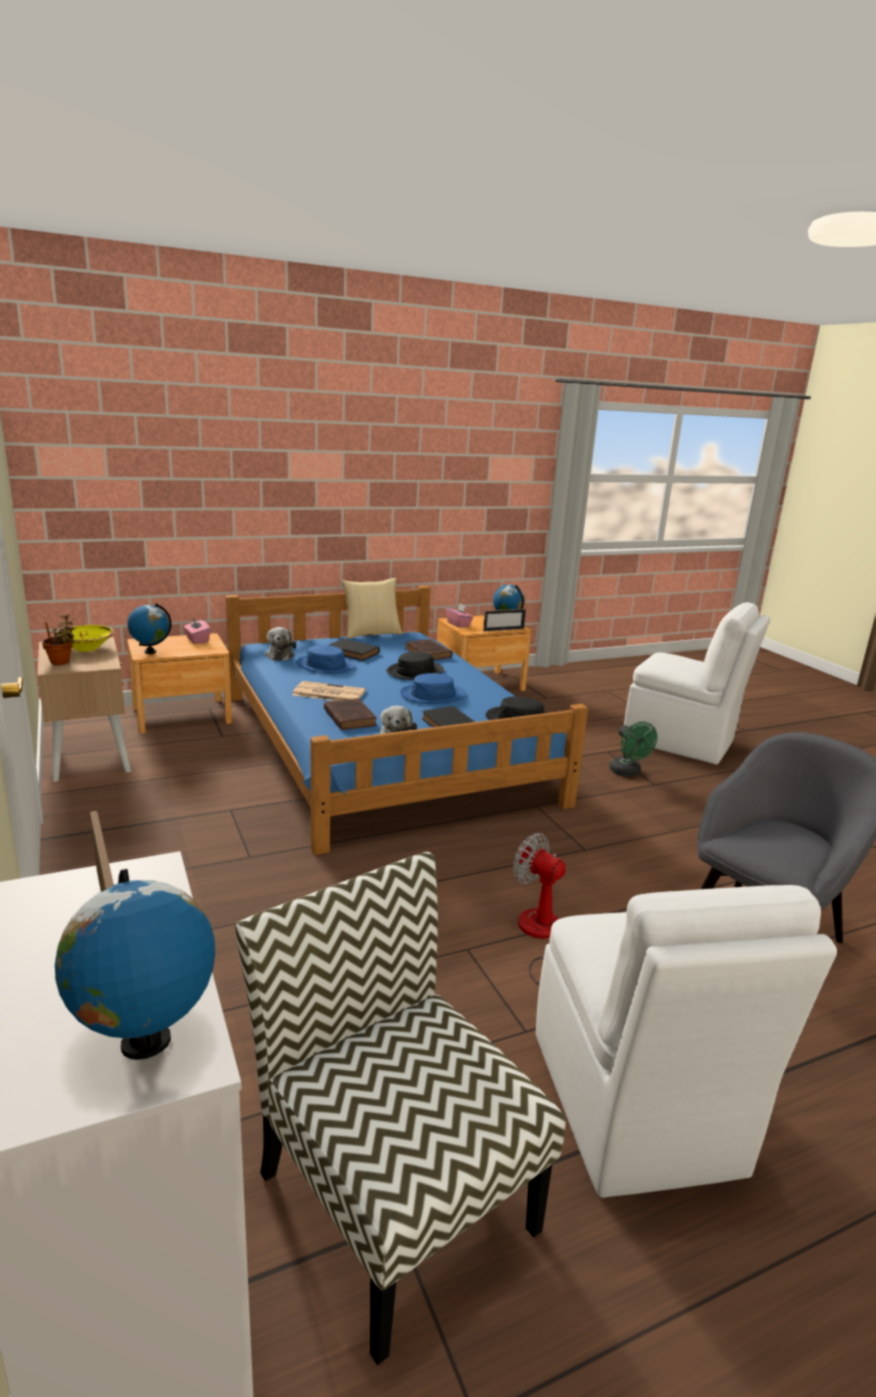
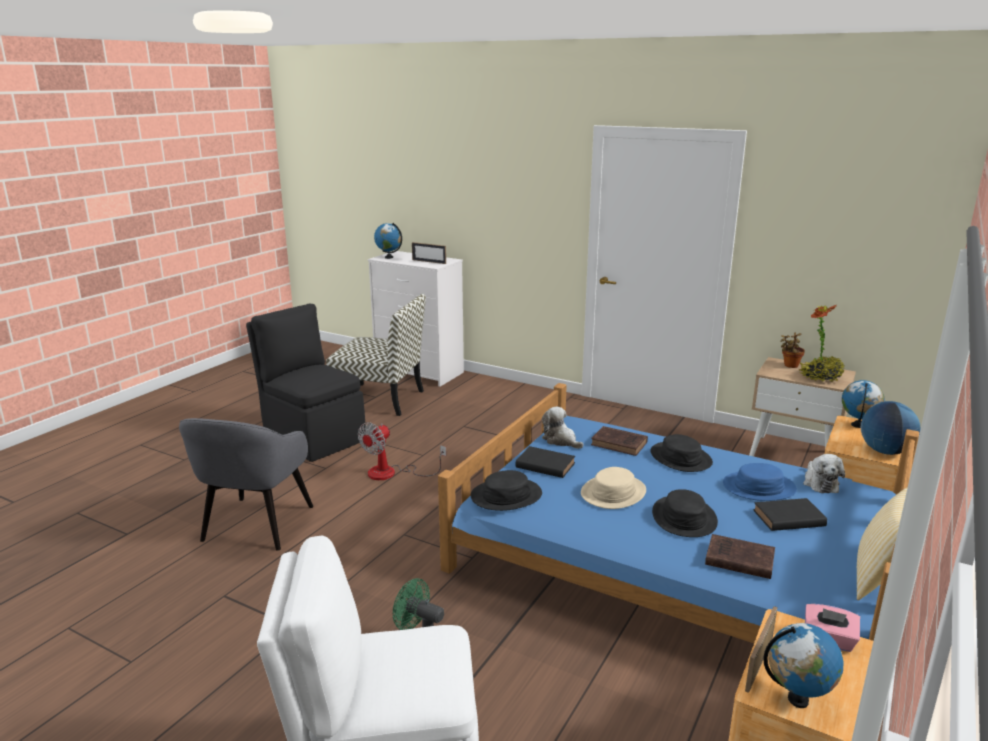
camera: 145 degrees right, 0 degrees up
(86, 648) = (820, 377): yellow bowl -> potted plant
(197, 640) = (885, 451): pink tissue box -> globe
(280, 655) = (820, 483): plush toy -> plush toy turned 135 degrees counterclockwise
(328, 693) = (681, 458): newspaper -> black hat
(432, 695) = (613, 493): blue hat -> beige hat
(540, 935) = (392, 473): fan -> fan turned 120 degrees clockwise
(635, 1106) = (313, 437): white chair -> black chair

